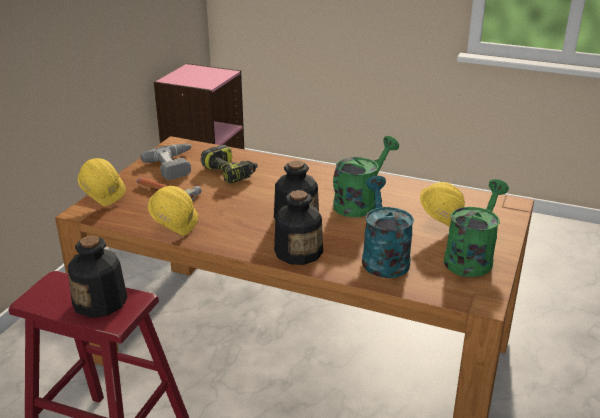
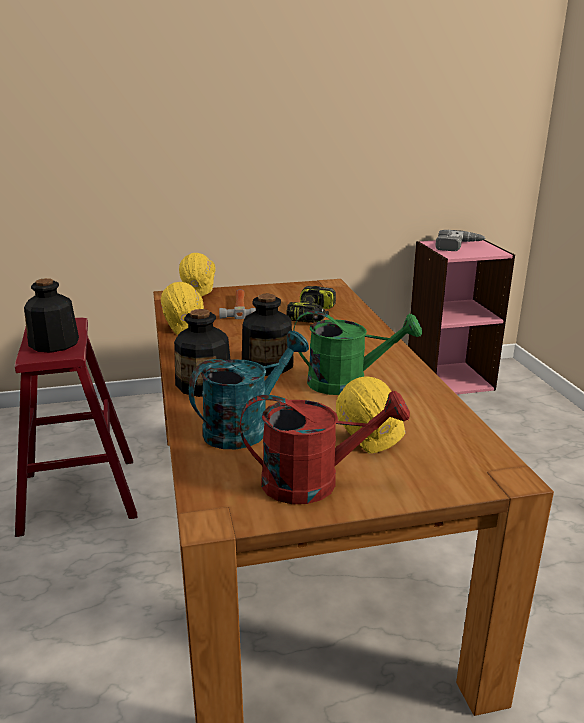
camera: 55 degrees right, 5 degrees down
(176, 165) = (292, 296): power drill -> power drill (458, 246)
(471, 257) = (314, 482): green watering can -> red watering can

